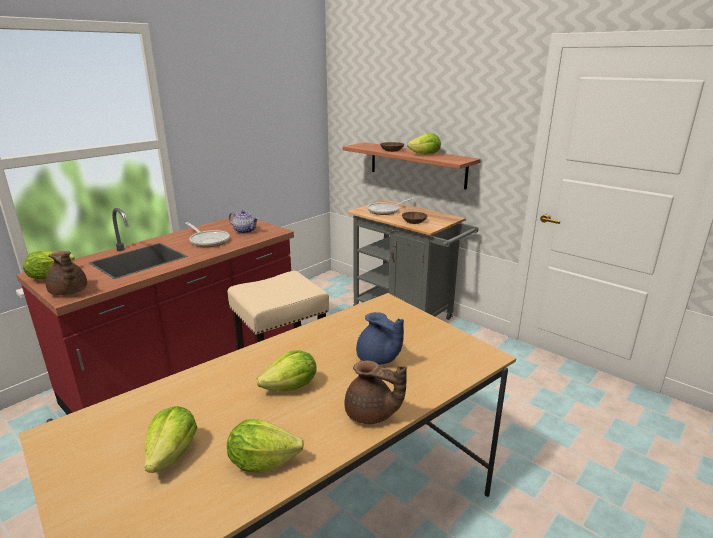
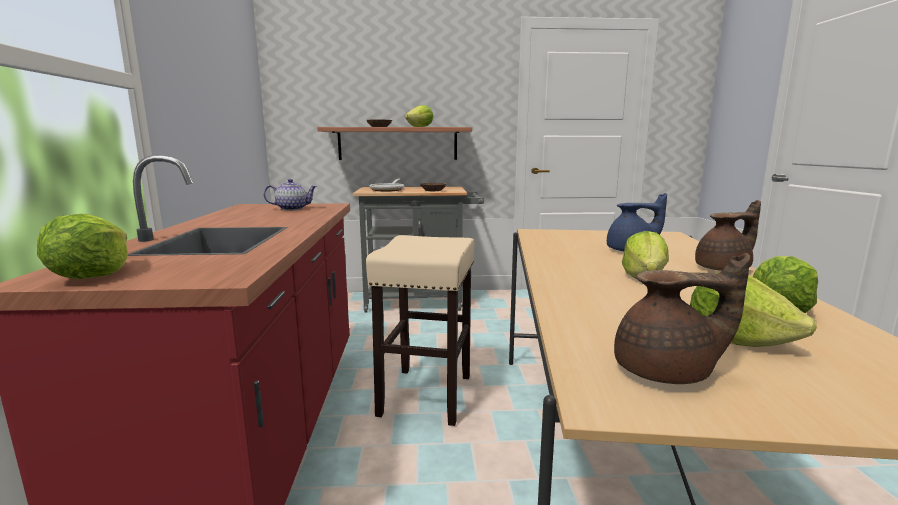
camera: 45 degrees left, 10 degrees down
(69, 292) = (206, 274): brown teapot -> brown teapot (667, 373)
(208, 241) = (270, 217): frying pan -> none

